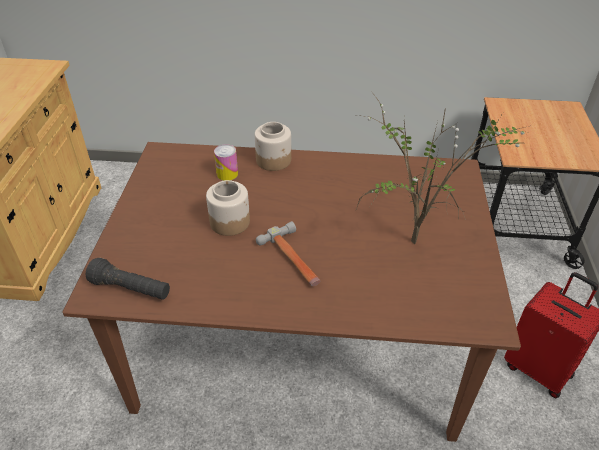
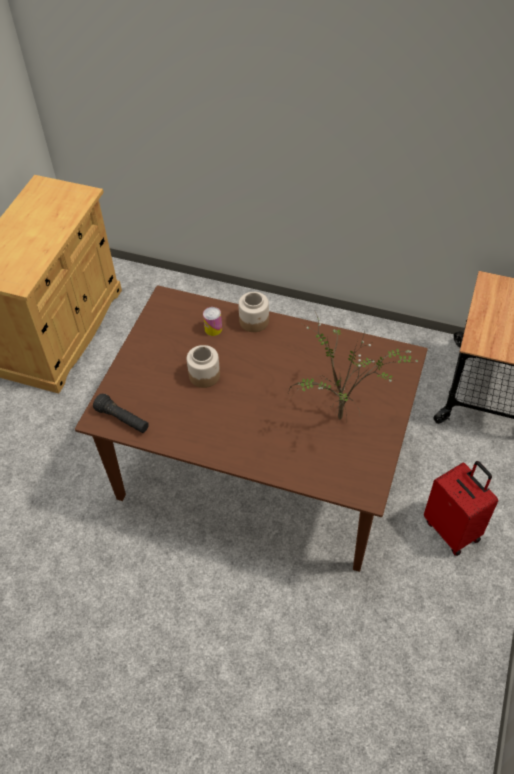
camera: 15 degrees right, 10 degrees up
(293, 260) = (243, 417): hammer -> none

